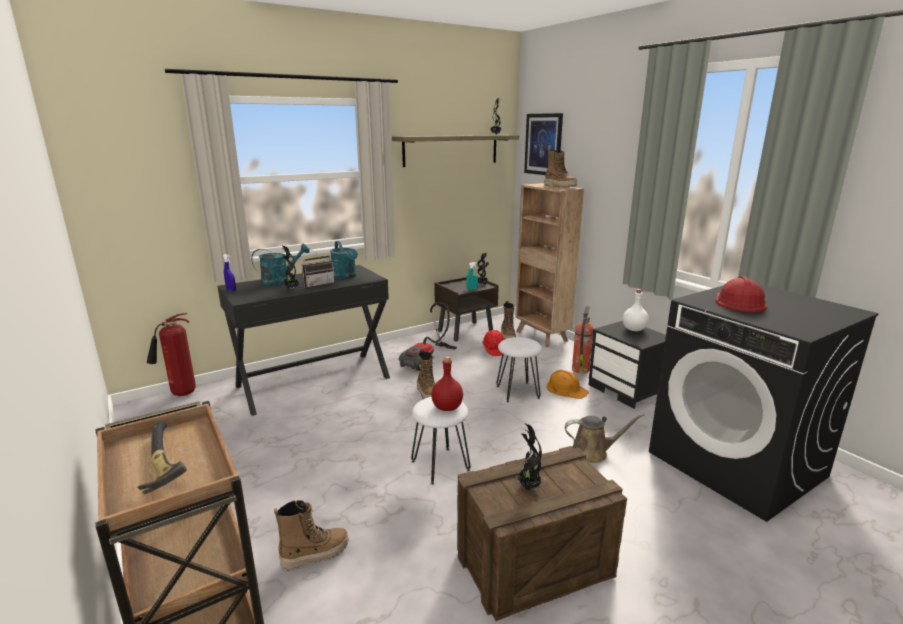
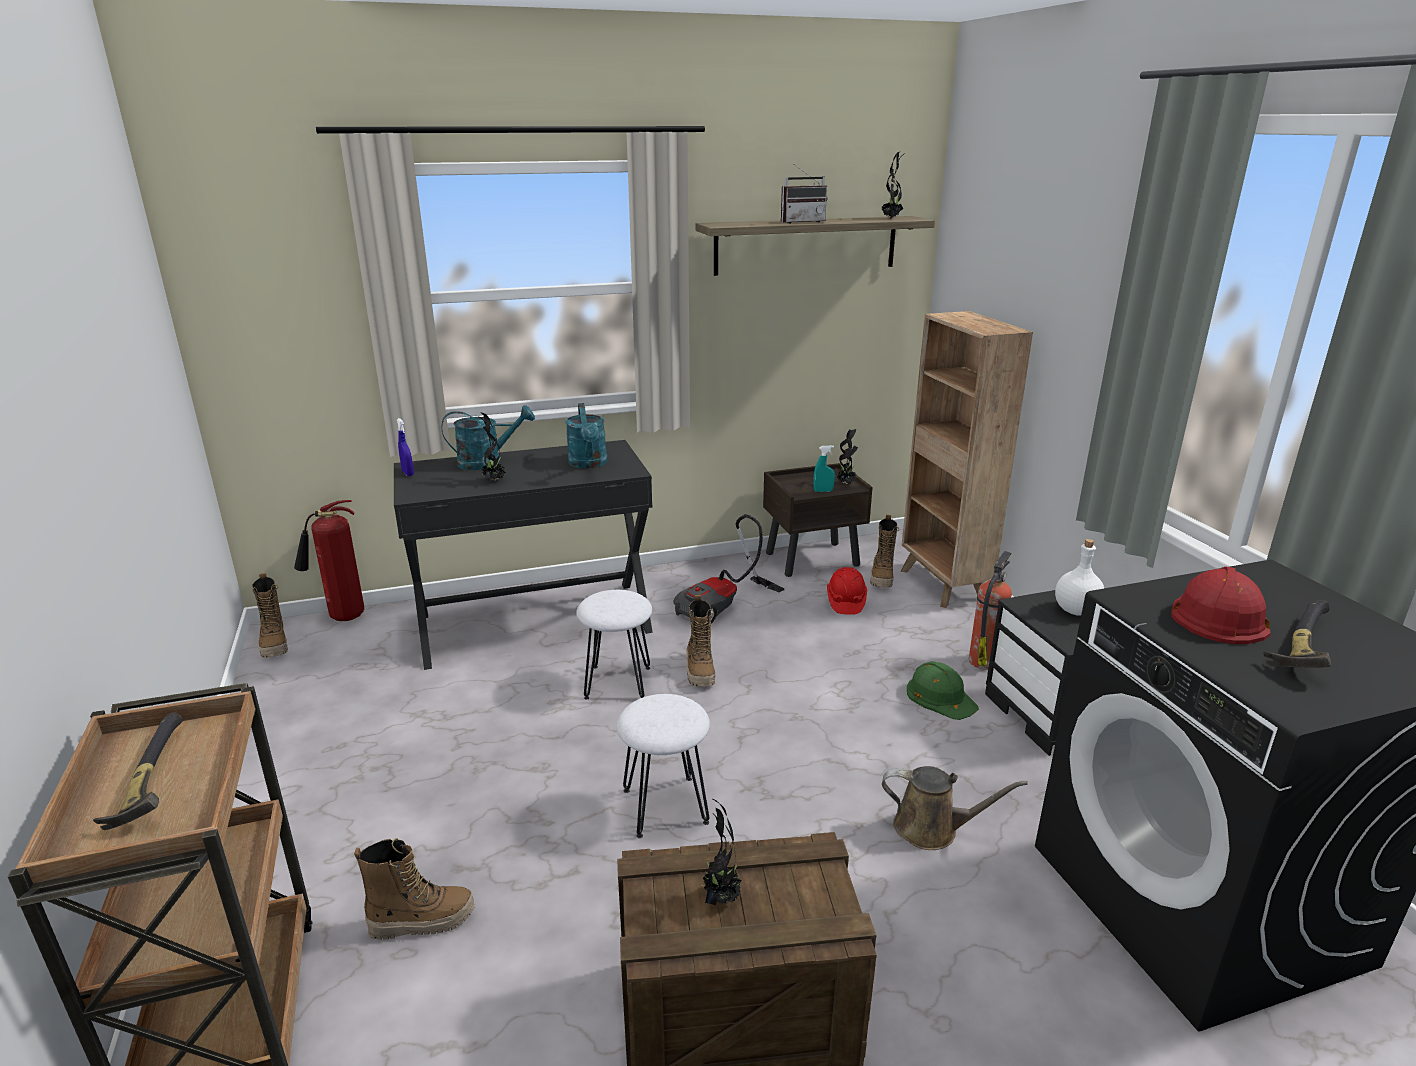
camera: 15 degrees right, 5 degrees up
(318, 284) = (539, 474): radio -> radio (801, 222)
(447, 407) = (673, 720): red bottle -> none
(518, 392) = (852, 690): white stool -> white stool (618, 682)
(543, 144) = (978, 239): picture -> none
(560, 187) = (991, 324): boot -> boot (275, 644)
(566, 389) = (940, 696): orange hard hat -> green hard hat
(782, 310) = (1298, 647): none -> hammer

